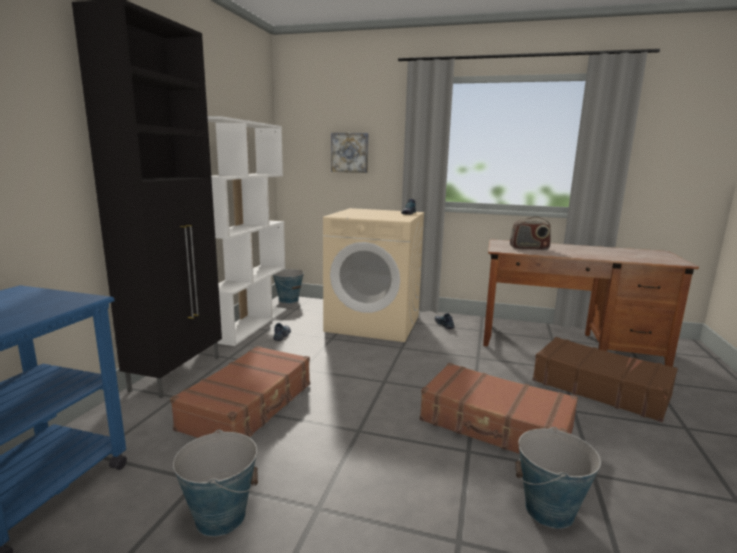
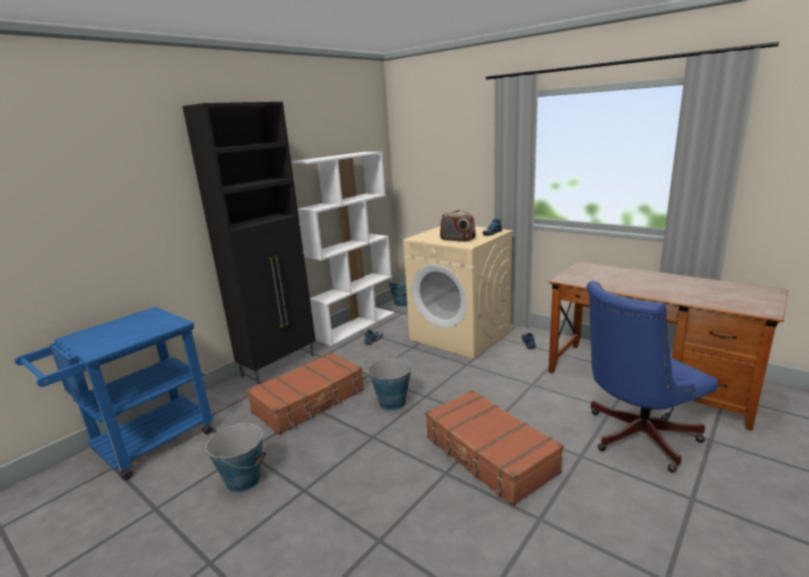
camera: 25 degrees right, 5 degrees up
(350, 152) = (450, 169): picture -> none
(529, 248) = (601, 278): radio -> radio (457, 239)
(549, 510) = (470, 538): bucket -> bucket (392, 402)
(599, 388) = (634, 437): brown suitcase -> blue office chair

